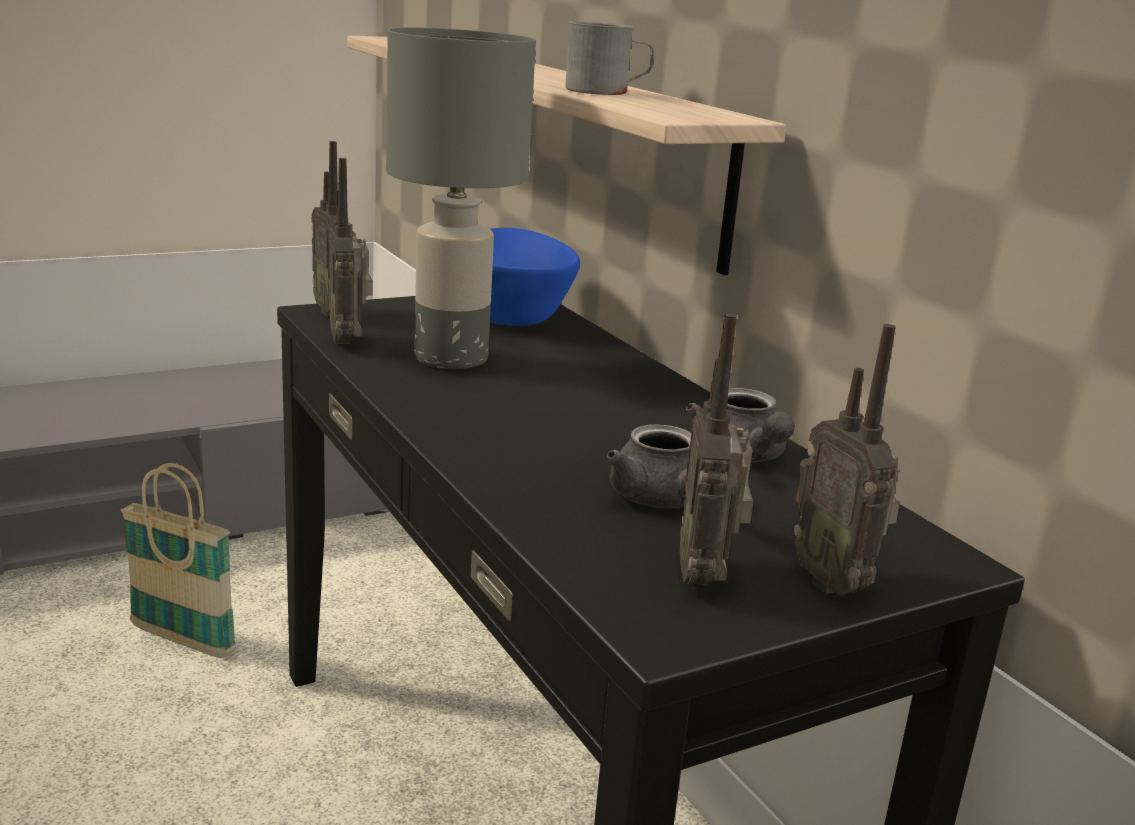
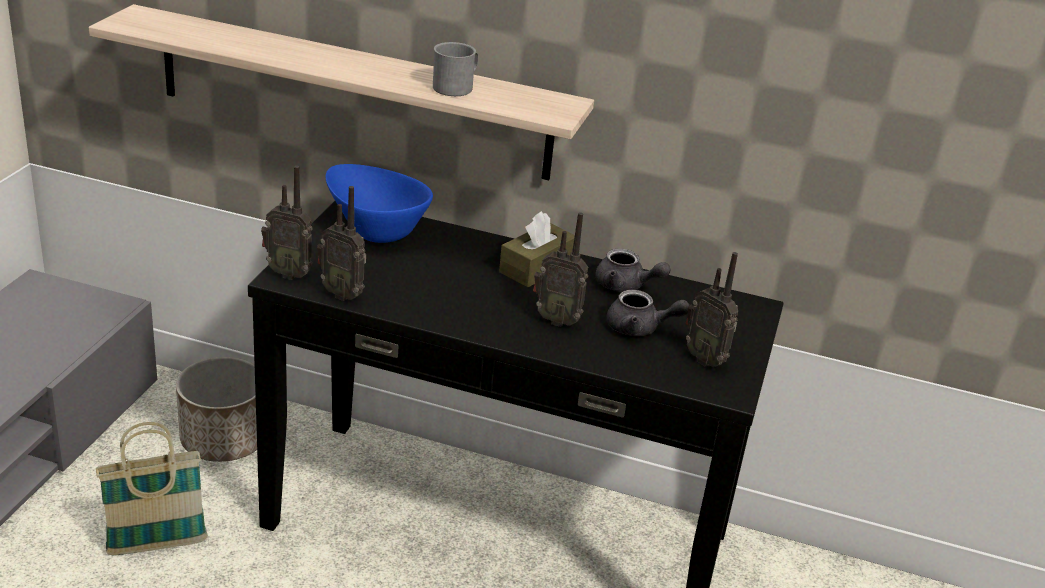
camera: 45 degrees left, 10 degrees up
(379, 584) = (223, 440): none -> planter
(449, 358) = (412, 282): grey table lamp -> none
(641, 398) = (536, 267): none -> brown tissue box
(834, 582) = (741, 338): radio -> radio (557, 319)

